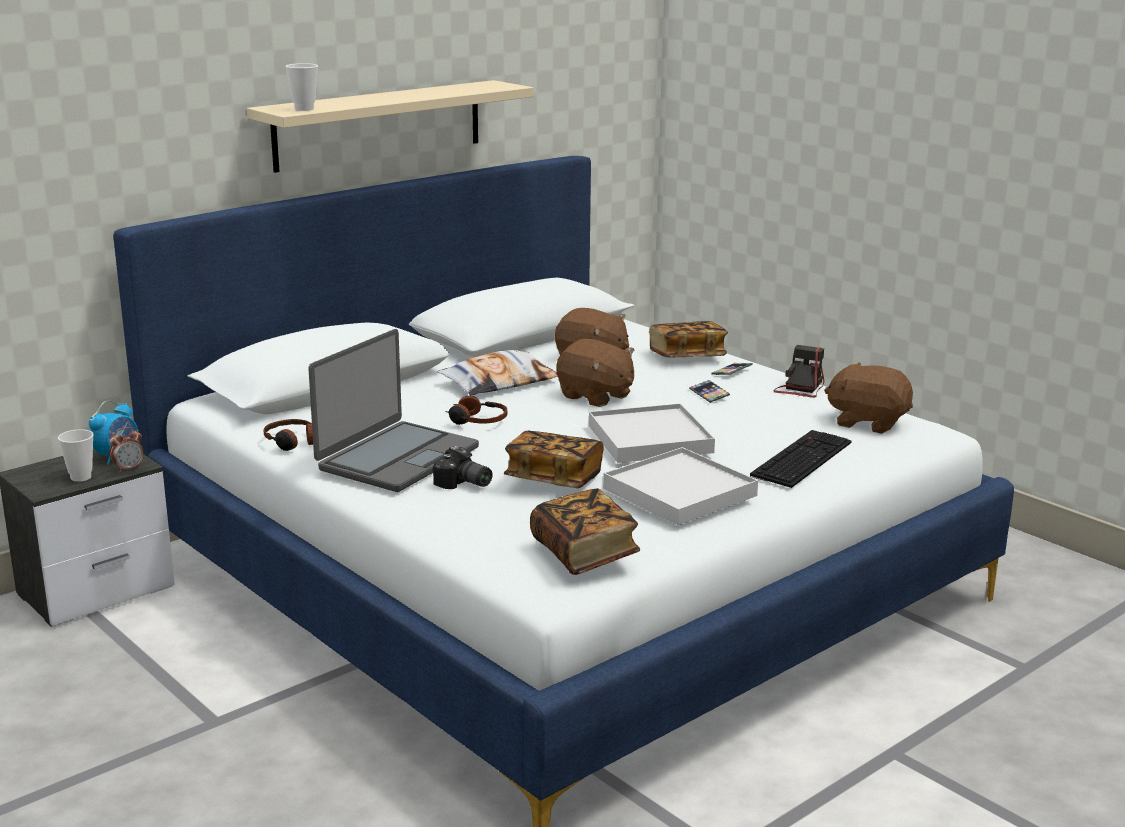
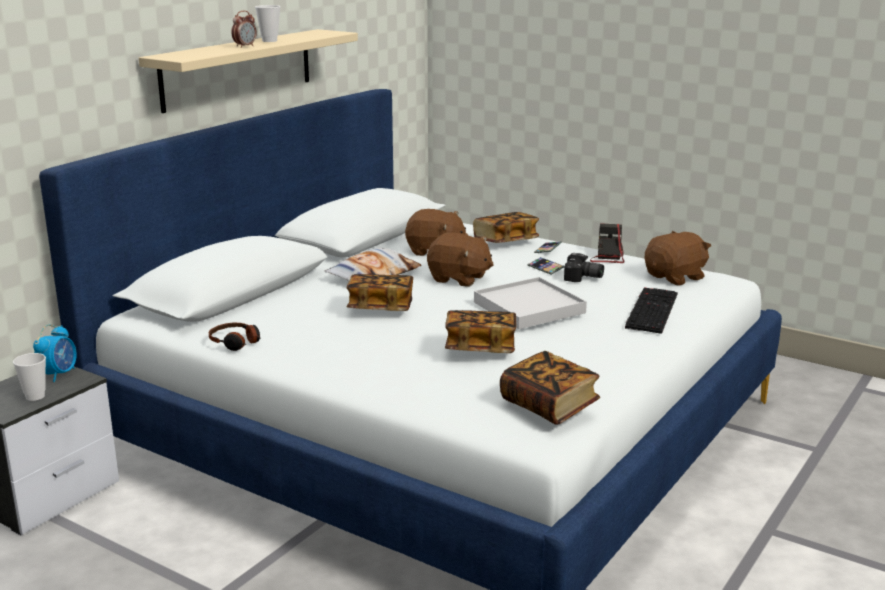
camera: 15 degrees left, 0 degrees up
(128, 469) = (76, 383): alarm clock -> alarm clock (245, 46)
(304, 109) = (192, 56): cup -> cup (269, 41)
(396, 458) = (336, 346): laptop -> none
(463, 484) = (407, 361): camera -> camera (583, 278)
(477, 420) = (380, 308): headphones -> book
(679, 492) = (585, 346): white tray -> none
(868, 422) = (676, 277): brown plush toy -> brown plush toy turned 135 degrees clockwise

